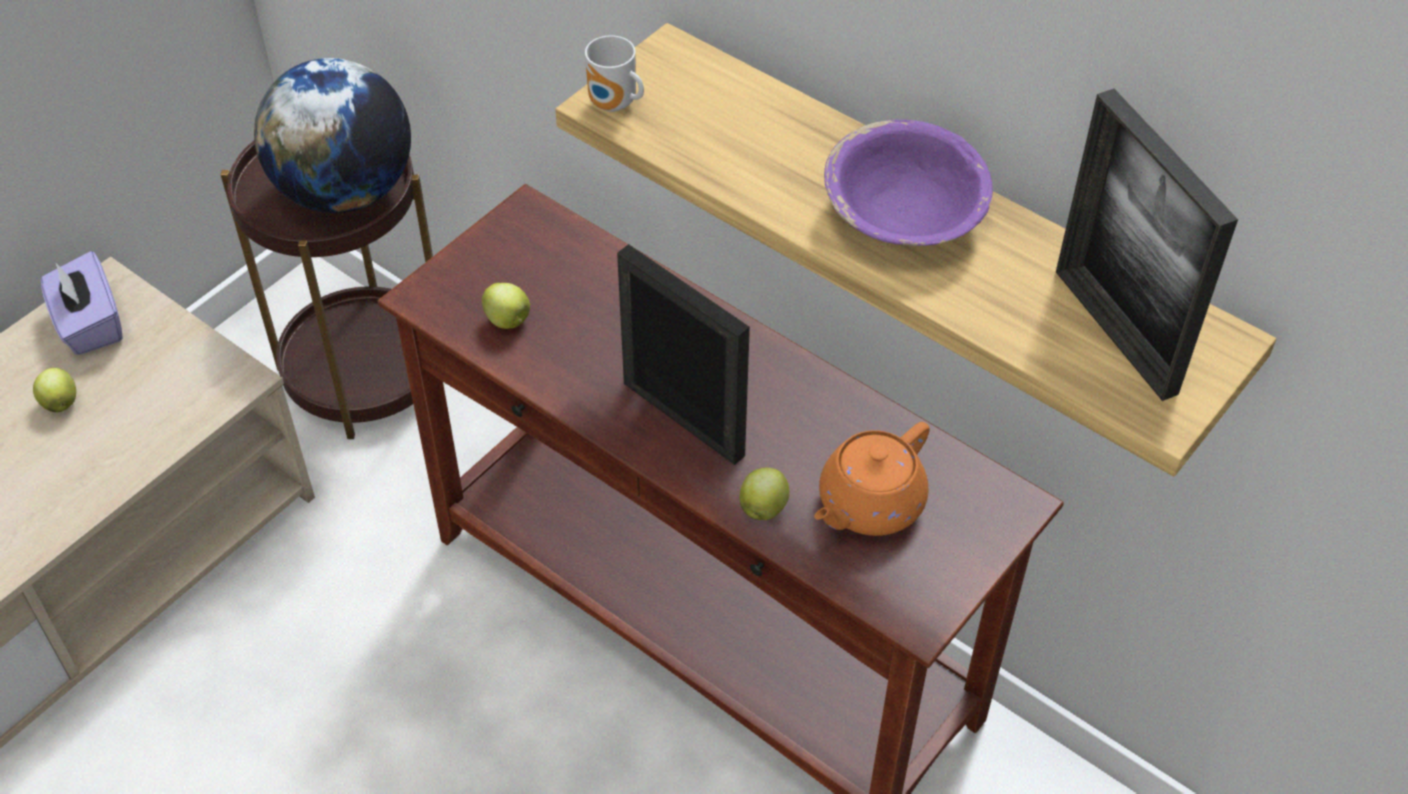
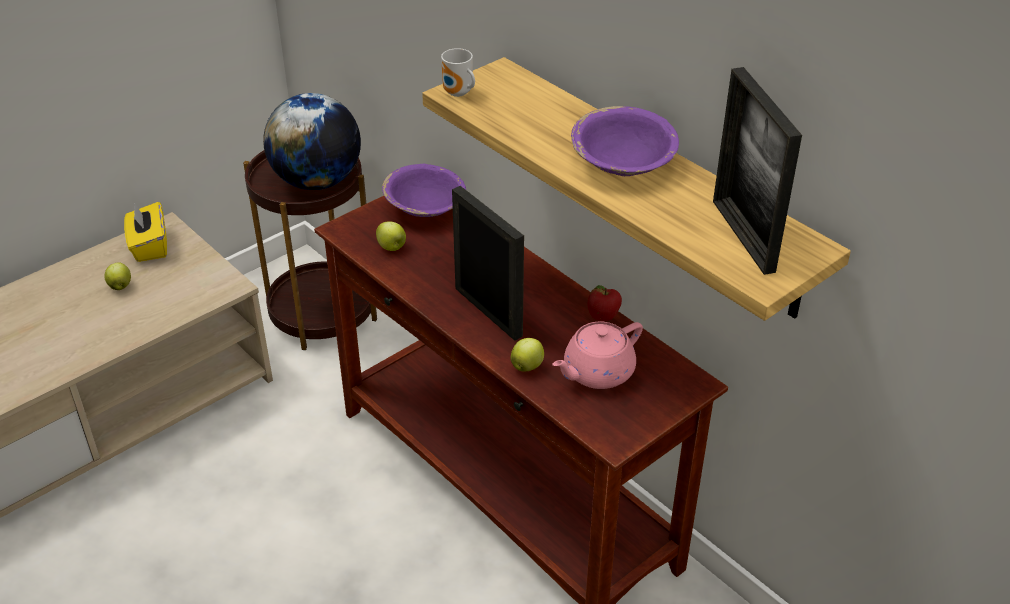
camera: 10 degrees right, 10 degrees down
(89, 324) = (149, 246): purple tissue box -> yellow tissue box
(543, 242) = (425, 208): none -> purple bowl
(857, 406) = (603, 318): none -> apple
(869, 504) = (597, 372): orange teapot -> pink teapot

